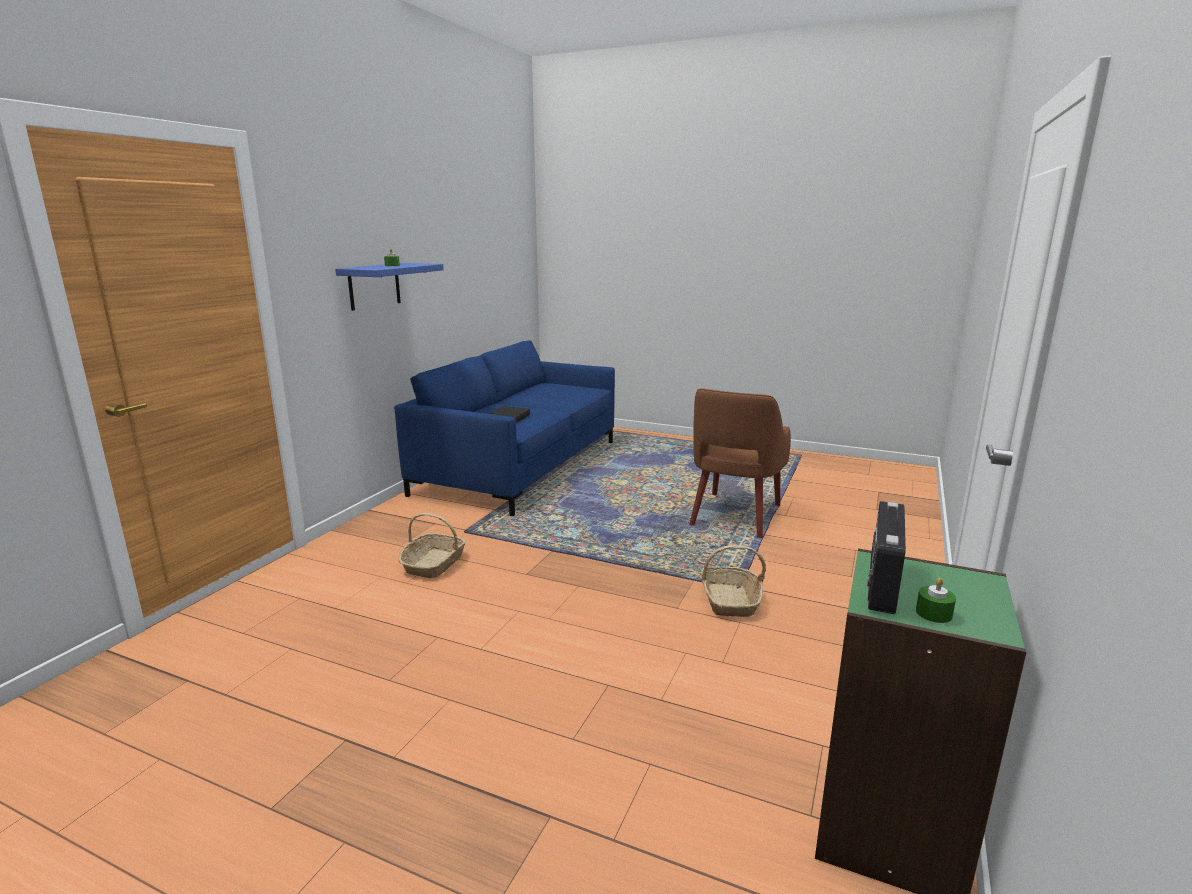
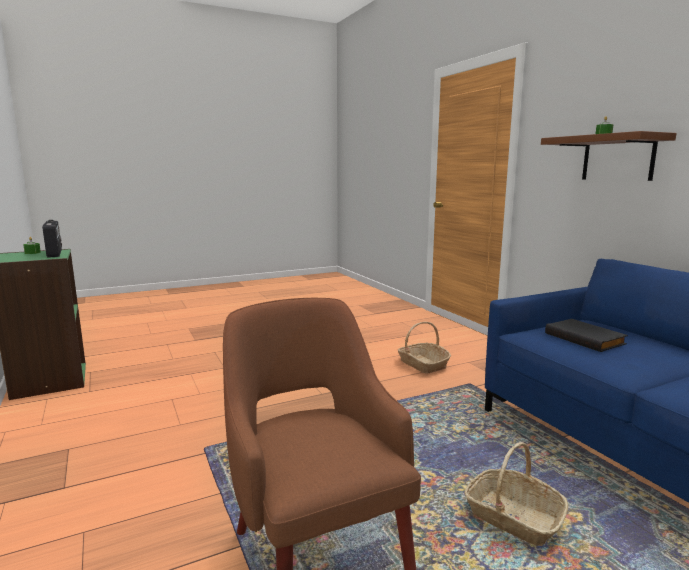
camera: 130 degrees right, 5 degrees down
(374, 286) = (618, 158): blue shelf -> brown shelf
(730, 600) = (202, 435): basket -> basket (513, 517)

